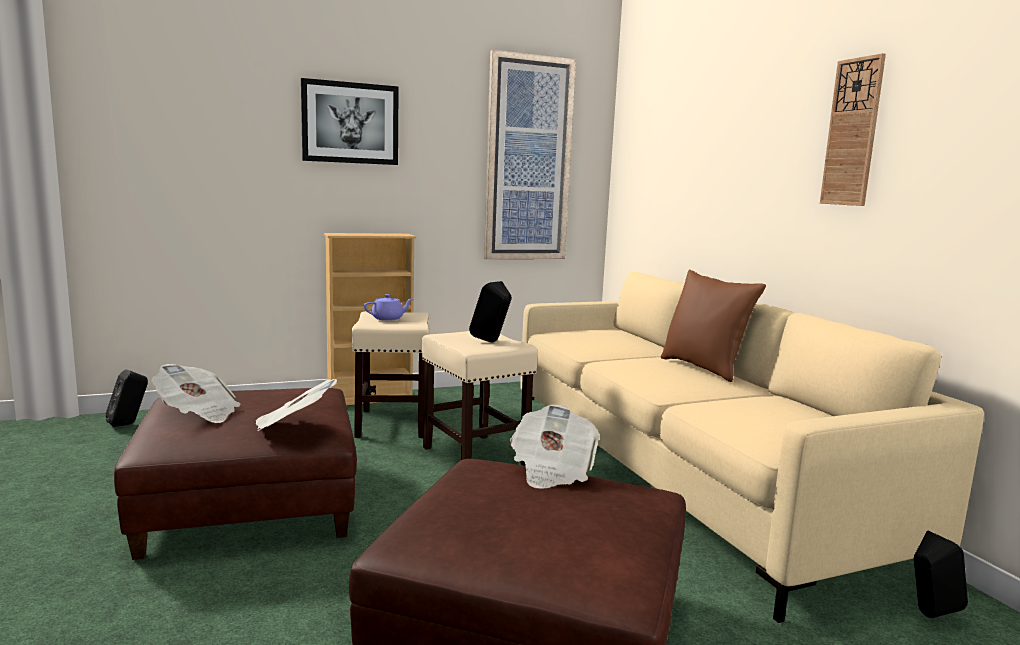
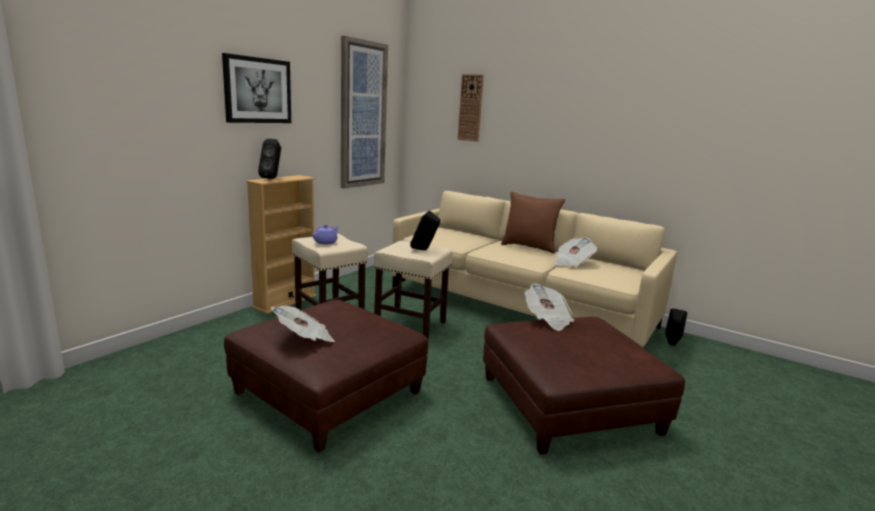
camera: 35 degrees left, 5 degrees up
(129, 424) = (123, 367): black speaker -> black speaker (272, 178)
(294, 425) = (382, 330): newspaper -> newspaper (572, 263)
(852, 132) = (600, 117): wall clock -> wall clock (470, 108)

